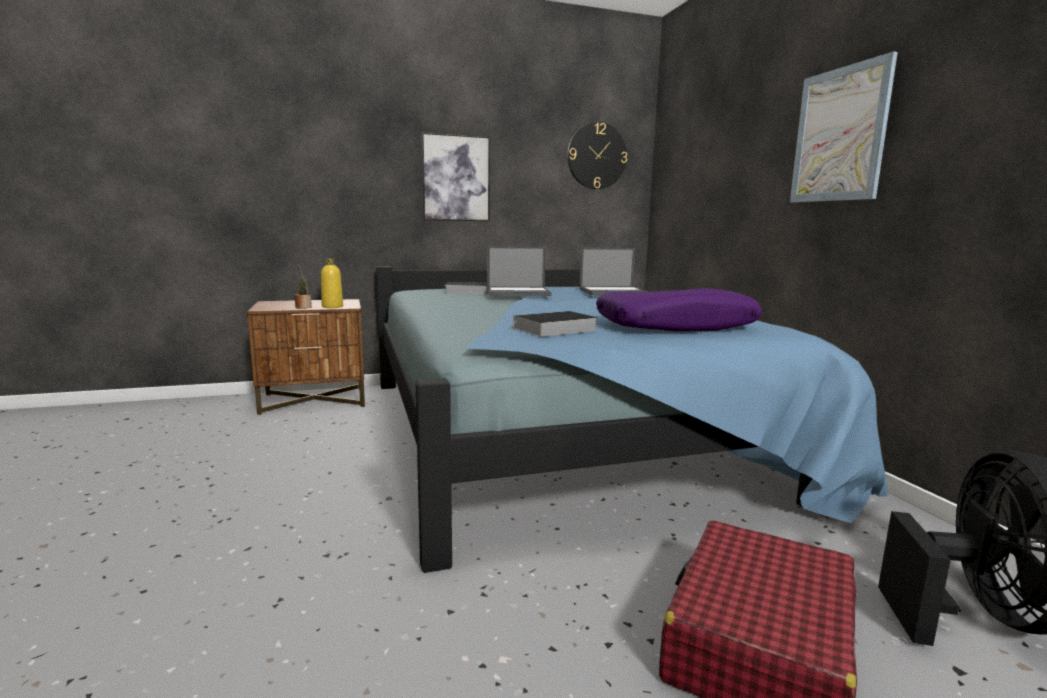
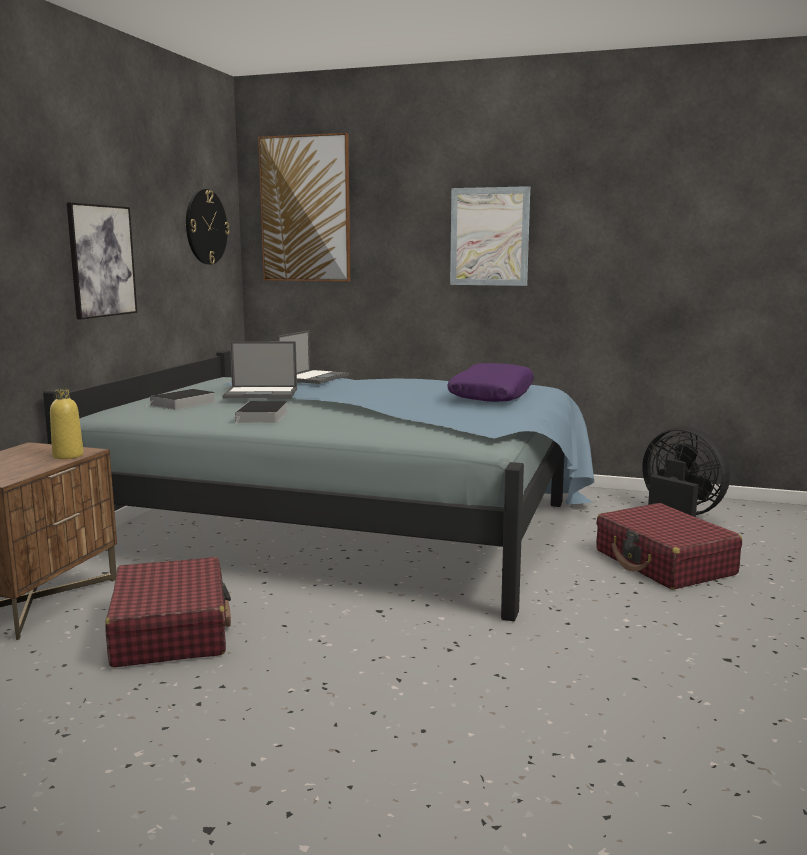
camera: 55 degrees left, 0 degrees up
(295, 443) = (171, 630): none -> red suitcase
(303, 307) = (39, 465): potted plant -> none
(519, 292) = (262, 393): laptop -> laptop turned 60 degrees clockwise
(553, 329) = (466, 414): book -> book (262, 417)
(690, 132) = (305, 209): none -> picture

